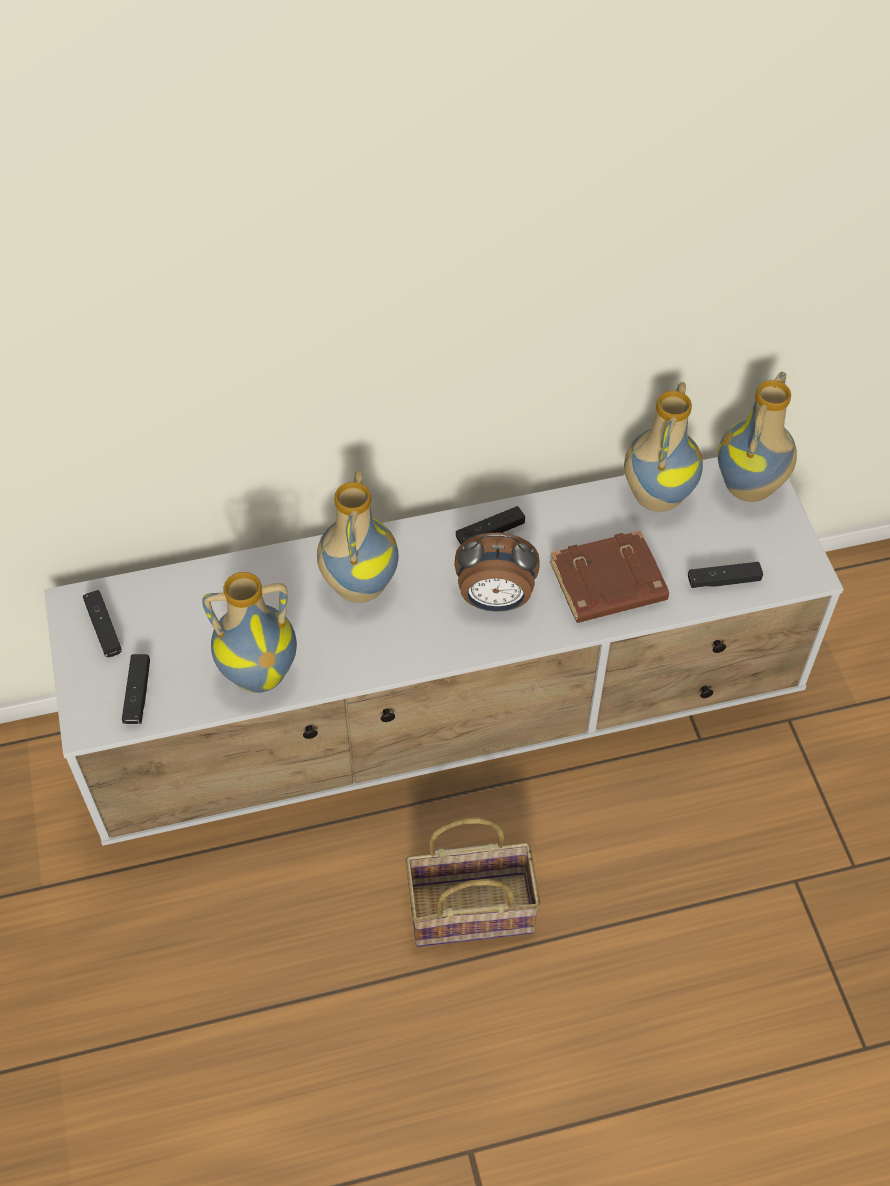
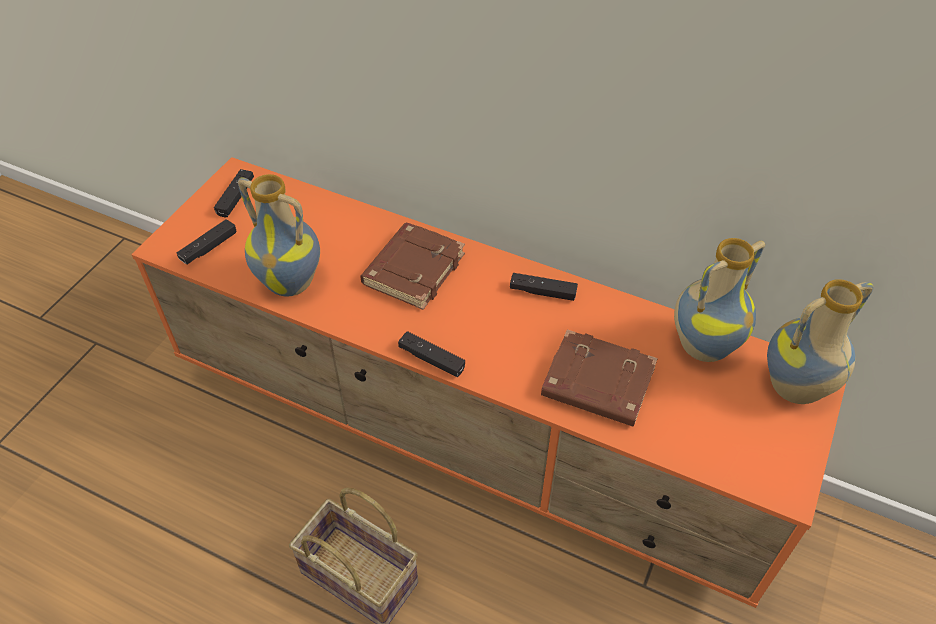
camera: 40 degrees right, 5 degrees down
(357, 585) = (413, 269): vase -> brown book
(448, 719) = (471, 436): white tv stand -> orange tv stand
(495, 600) = (497, 340): alarm clock -> none
(723, 581) = (699, 445): black game controller -> black game controller (431, 359)

